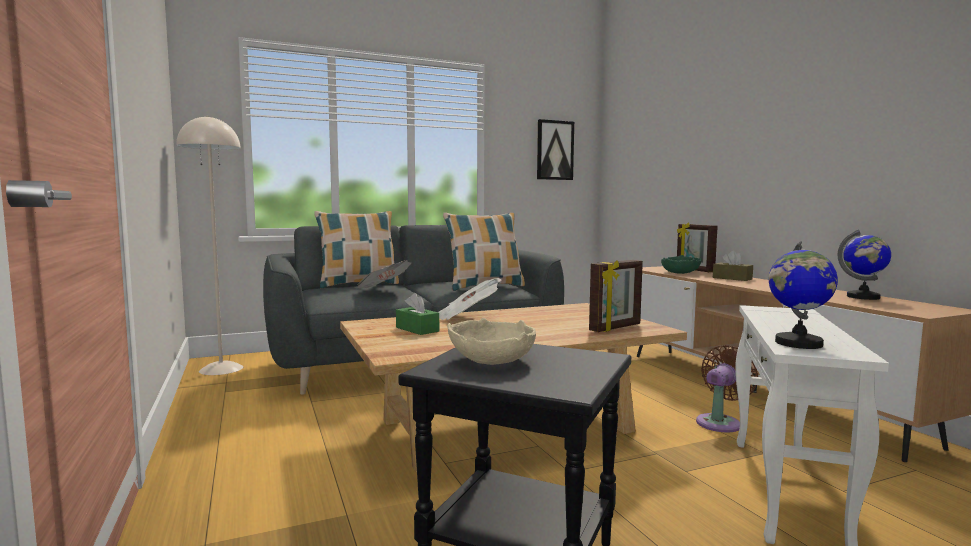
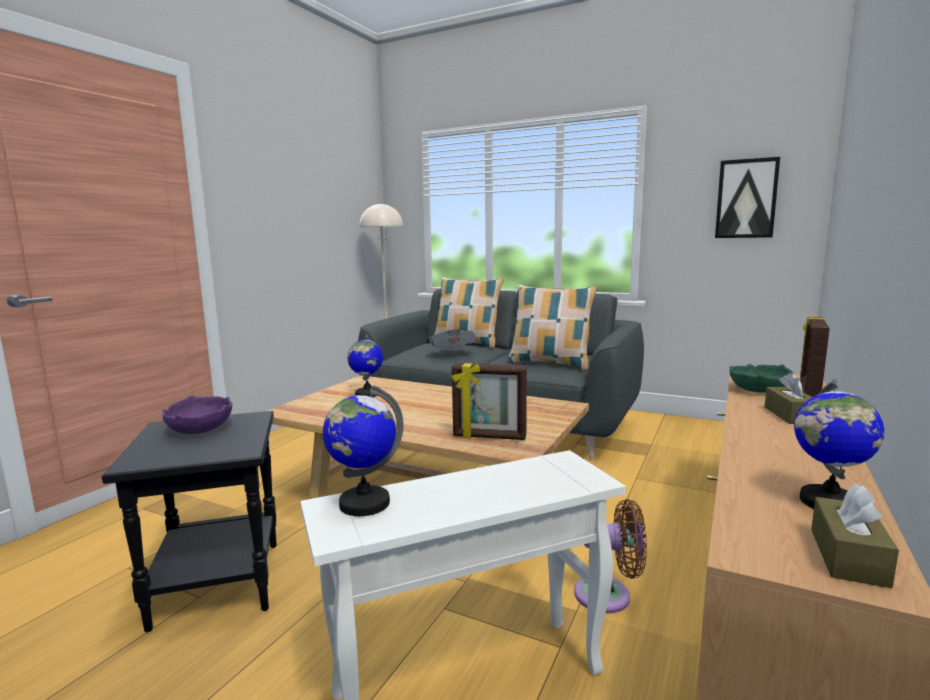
camera: 50 degrees right, 5 degrees up
(417, 329) = (367, 394): green tissue box -> globe
(465, 318) = (430, 392): newspaper -> none
(492, 360) = (199, 430): beige bowl -> purple bowl
(925, 306) = (848, 556): none -> brown tissue box

